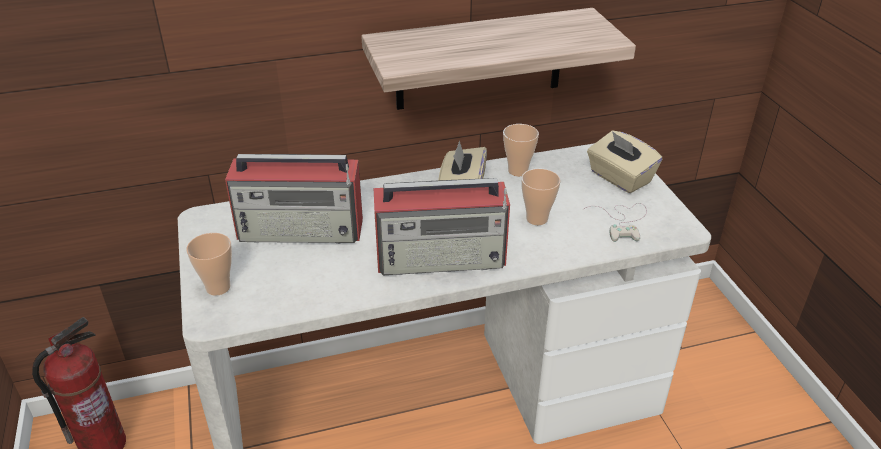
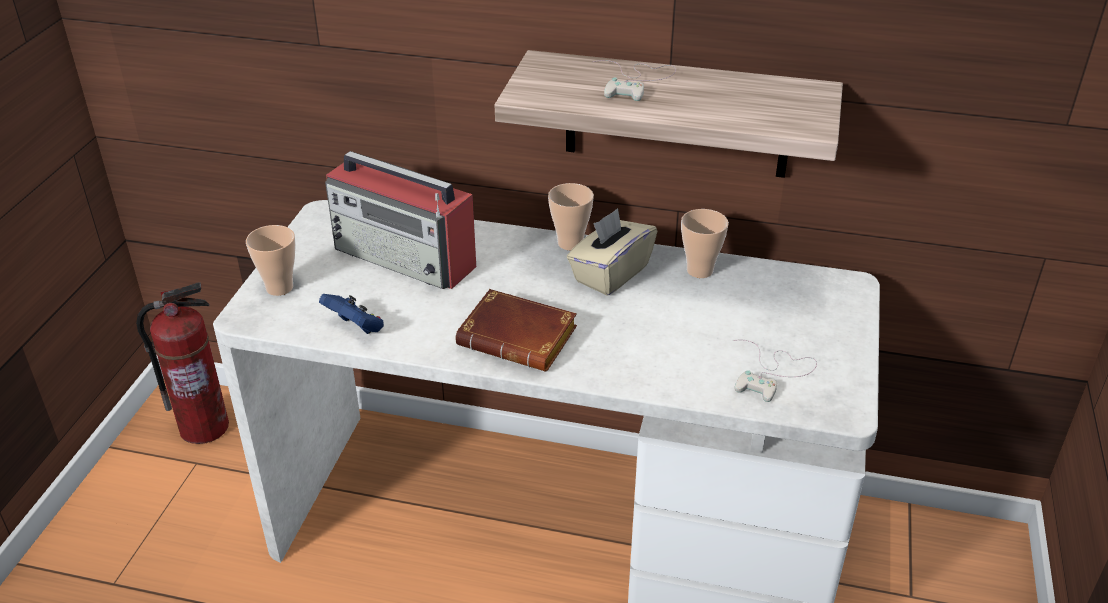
camera: 30 degrees right, 0 degrees up
(311, 295) = (356, 328): none -> blue game controller
(442, 257) = (521, 338): radio -> brown book
(465, 37) = (636, 81): none -> white game controller
(537, 219) = (668, 333): cup -> cup (570, 243)
(619, 178) = (821, 320): beige tissue box -> none

